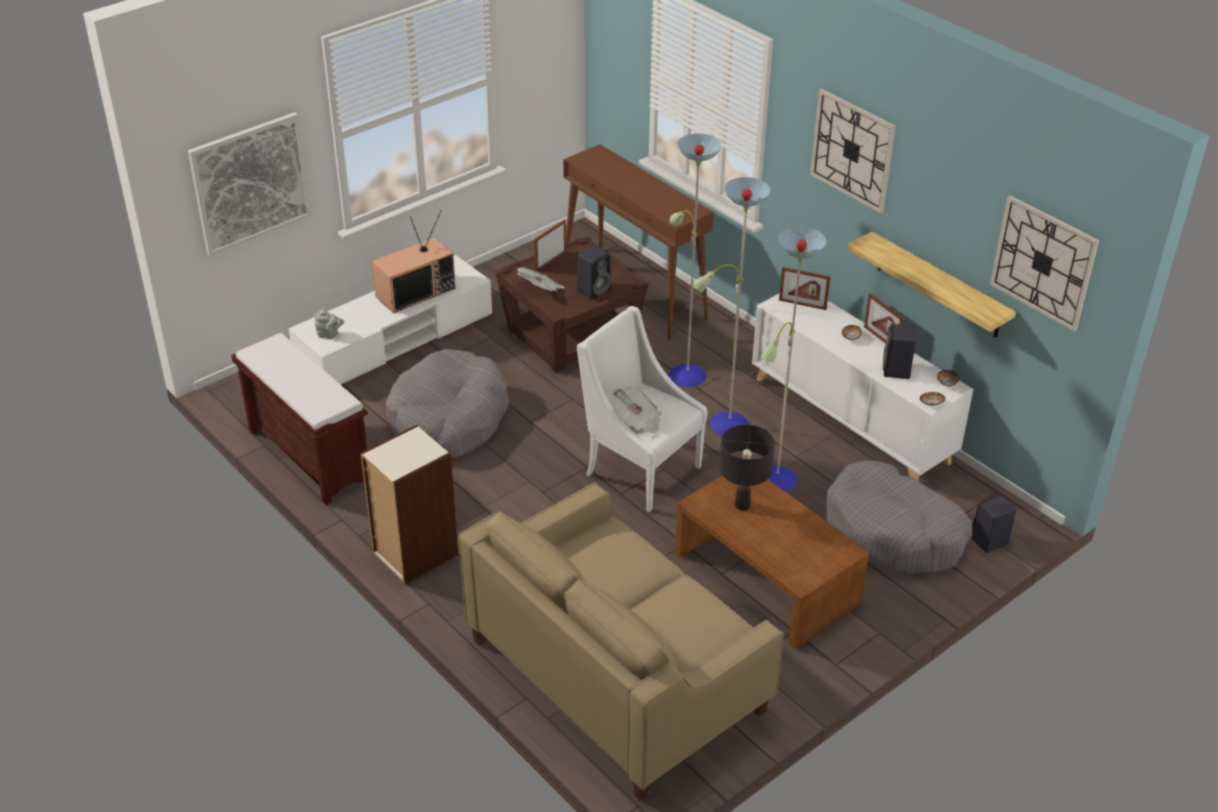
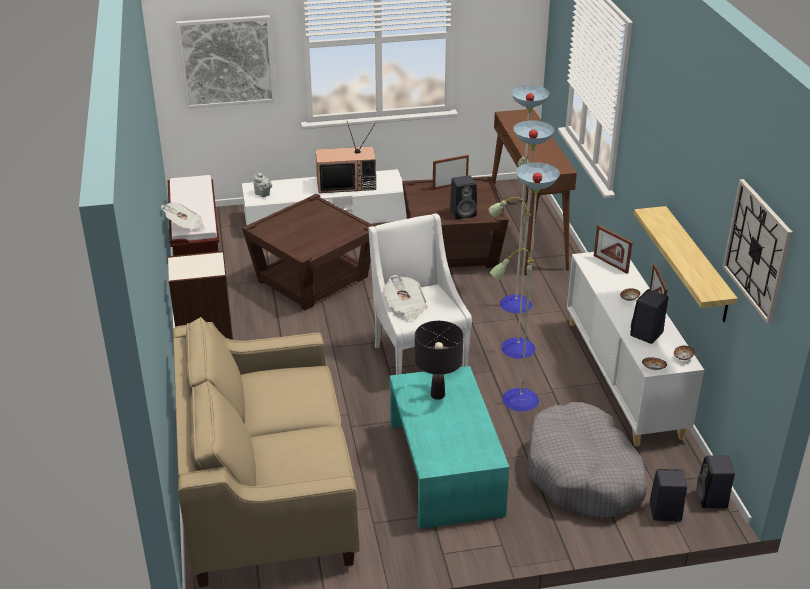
camera: 30 degrees right, 5 degrees down
(448, 419) = (312, 279): grey dog bed -> brown side table
(540, 290) = (424, 202): newspaper -> newspaper (185, 226)
(765, 578) = (444, 467): brown coffee table -> turquoise coffee table
(852, 150) = (662, 127): wall clock -> none
(1017, 513) = (712, 499): none -> black speaker

